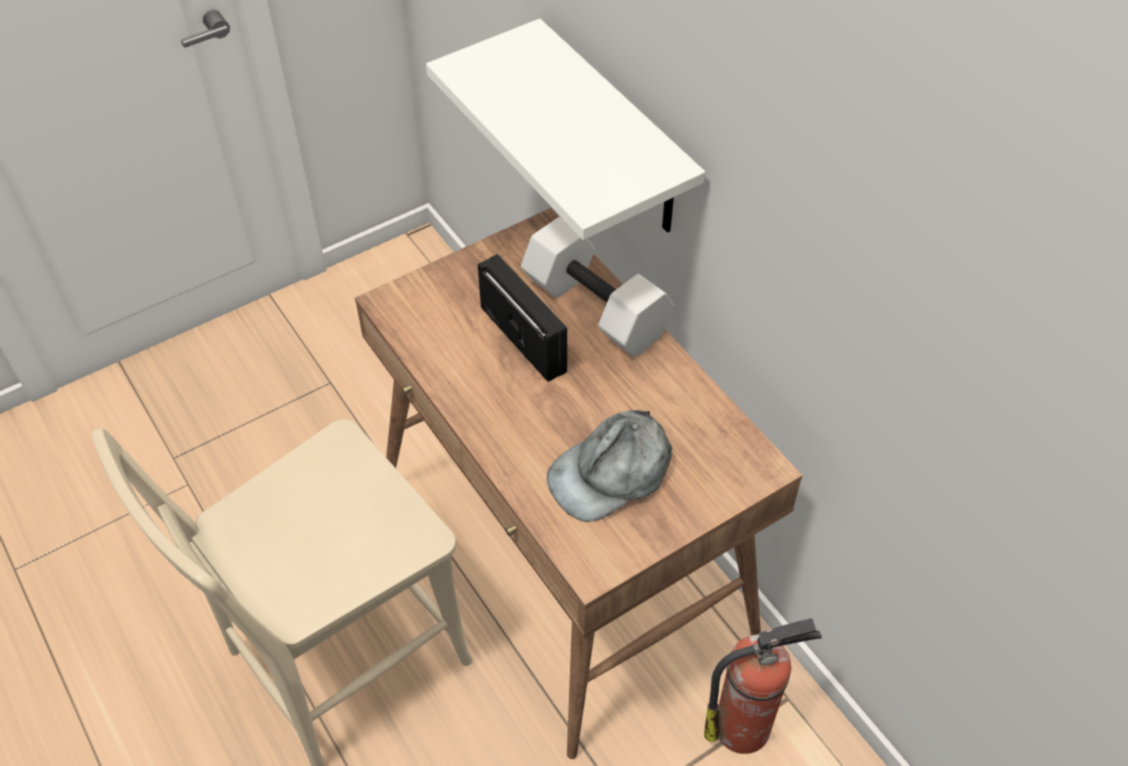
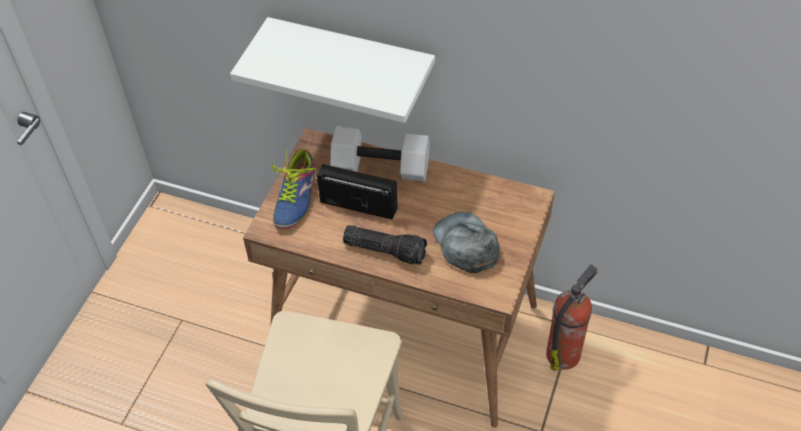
camera: 35 degrees left, 0 degrees up
(459, 286) = (296, 197): none -> shoe
(504, 415) = (386, 249): none -> flashlight
(611, 472) = (466, 244): grey cap -> grey cap turned 135 degrees clockwise

